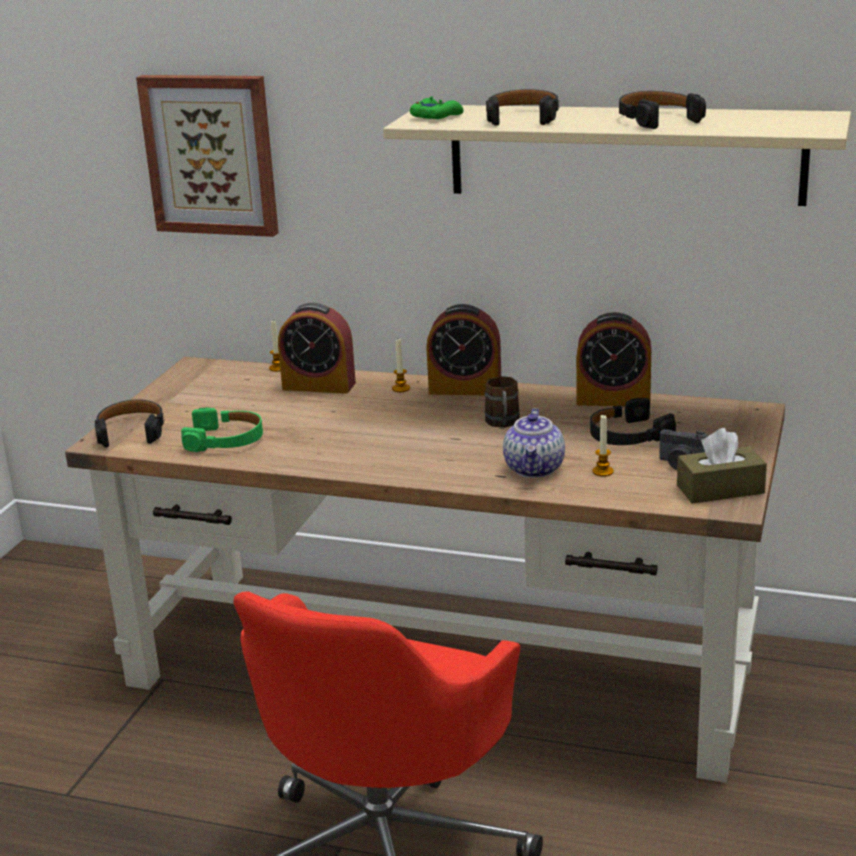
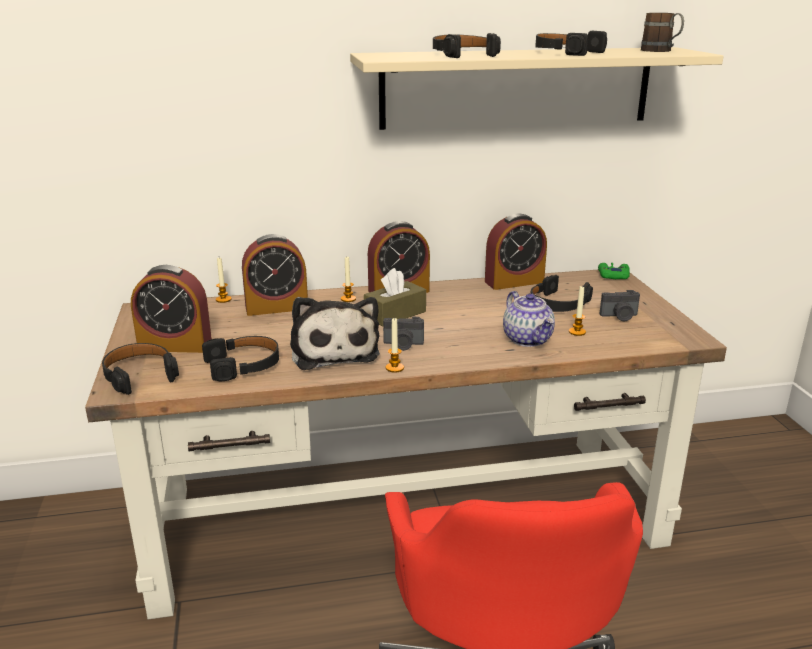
camera: 30 degrees left, 0 degrees up
(187, 408) = (175, 345): none -> alarm clock
(211, 154) = (145, 109): picture -> none
(225, 440) = (243, 365): green headphones -> black headphones
(322, 442) = (333, 351): none -> plush toy
(358, 471) = (394, 368): none -> candle
(396, 449) = (403, 345): none -> camera
(436, 116) = (389, 56): green game controller -> green game controller (613, 275)
(503, 424) = (460, 311): brown mug -> brown mug (661, 51)
(720, 489) = (668, 329): brown tissue box -> brown tissue box (395, 314)

